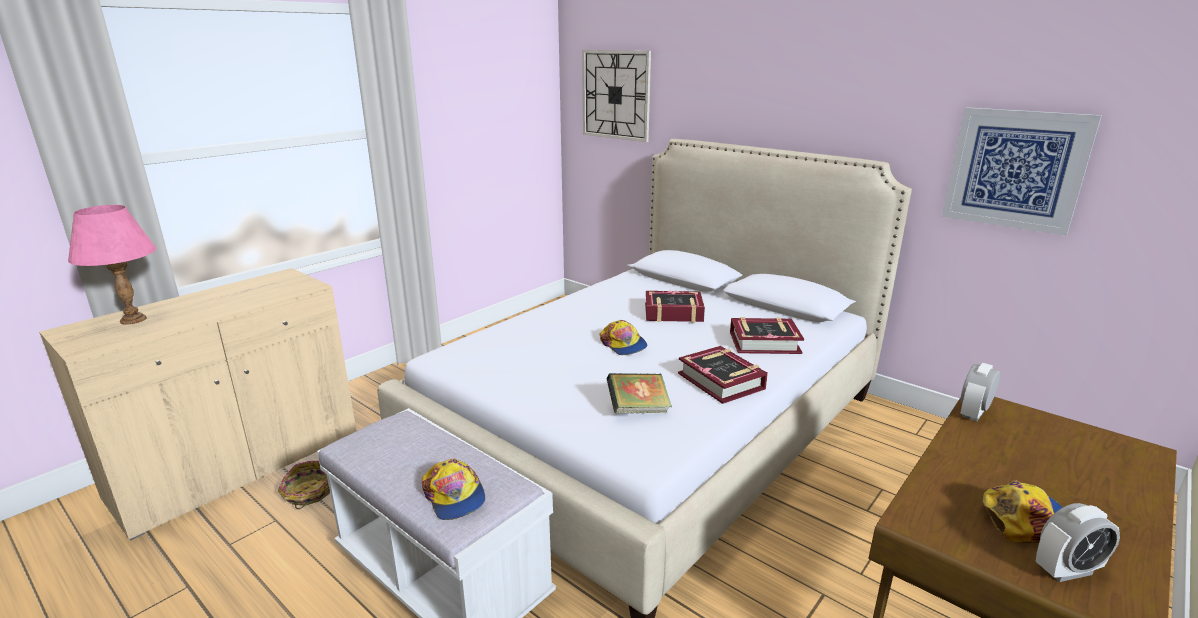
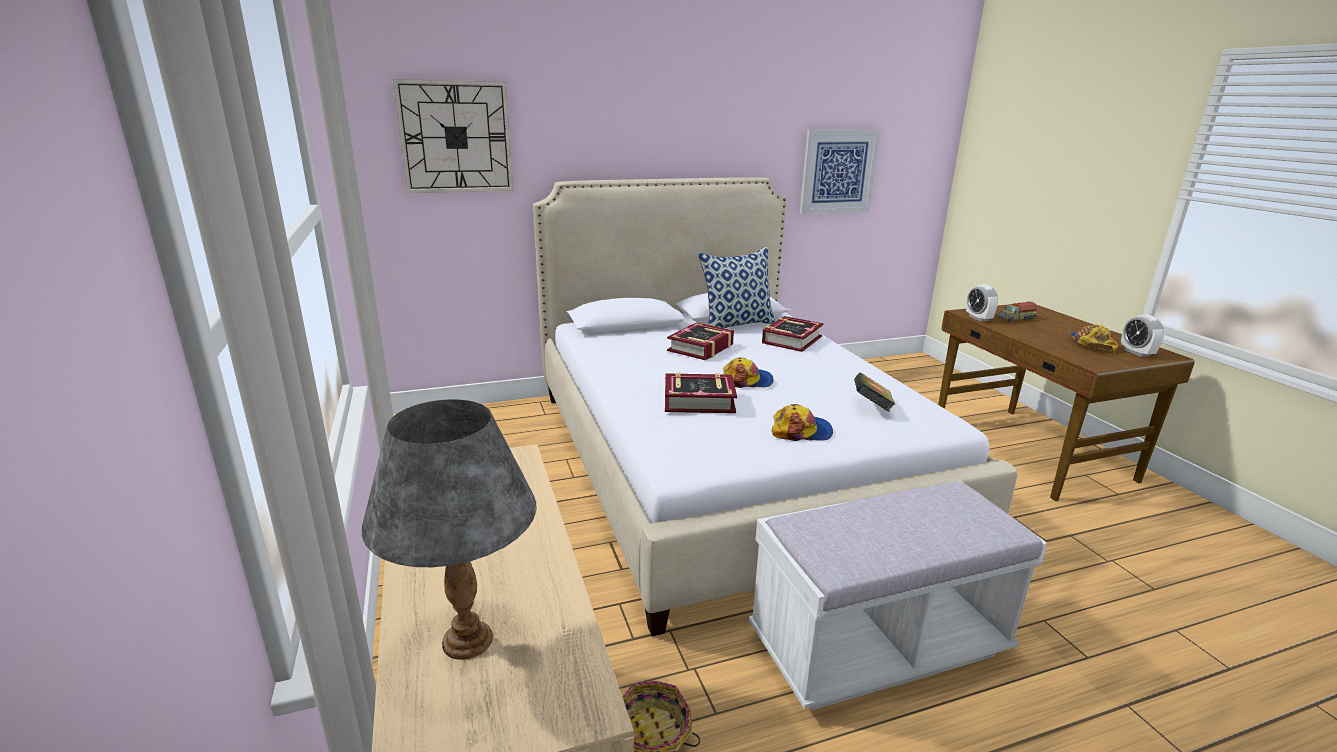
camera: 60 degrees left, 0 degrees up
(132, 320) = (467, 641): pink table lamp -> grey table lamp
(454, 496) = (966, 519): cap -> cap (801, 431)
(721, 381) = (845, 369): book -> book (699, 401)
(761, 313) = (737, 325): none -> pillow
(1035, 442) = (1015, 319): none -> toy truck
(1067, 570) = (1136, 353): alarm clock -> alarm clock turned 150 degrees clockwise

